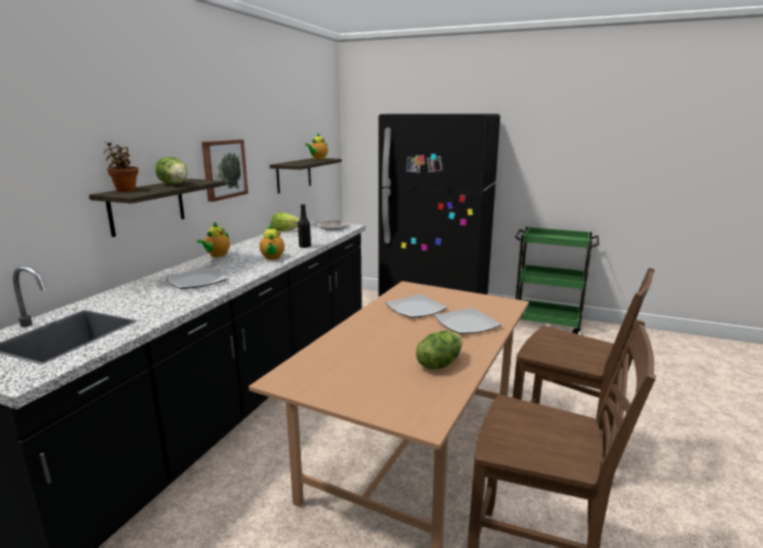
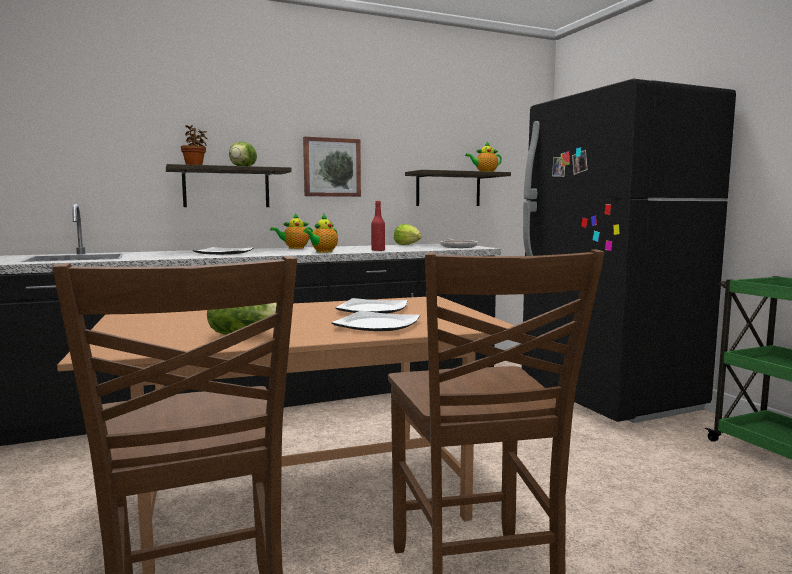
camera: 45 degrees right, 10 degrees down
(305, 246) = (378, 250): black bottle -> red bottle

